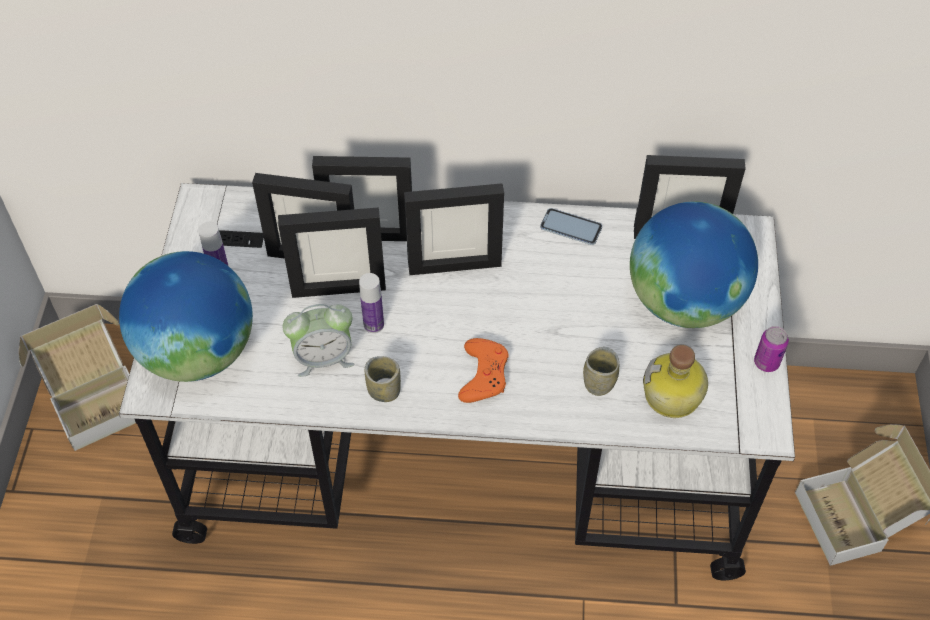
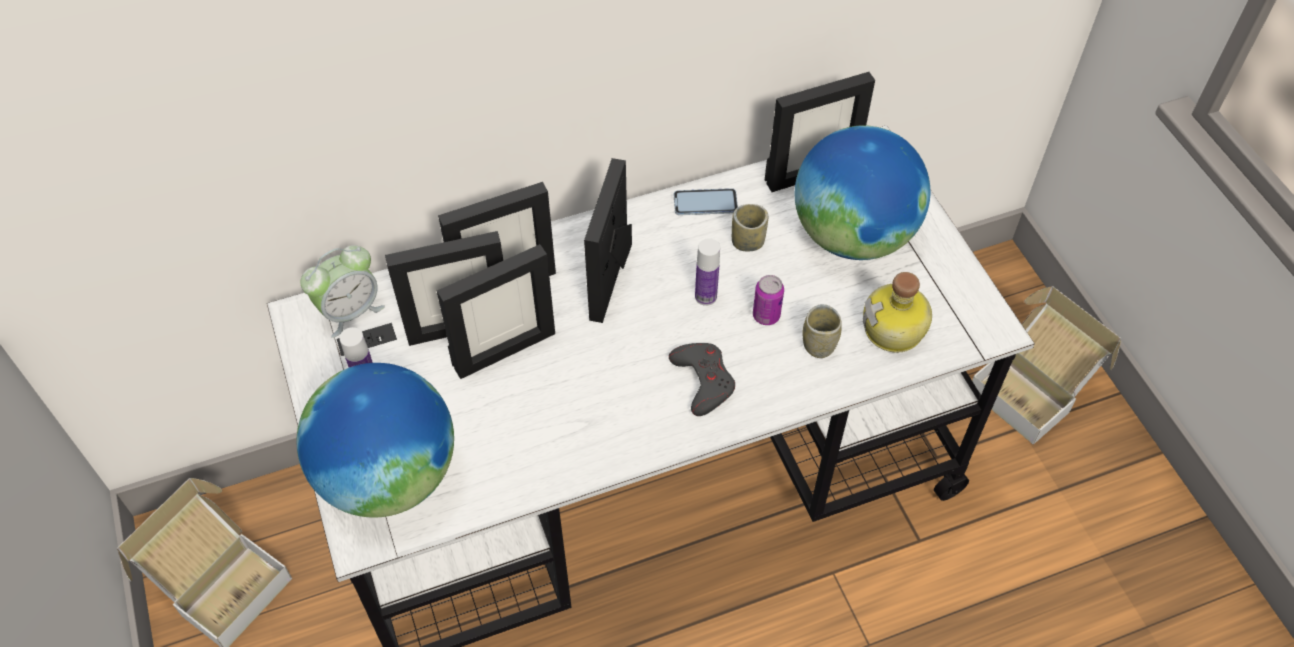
camera: 25 degrees left, 0 degrees up
(323, 358) = (529, 428): alarm clock -> alarm clock (350, 311)
(373, 325) = (563, 374): bottle -> bottle (705, 296)
(384, 391) = (612, 437): cup -> cup (747, 242)
(454, 264) = (611, 281): picture frame -> picture frame turned 135 degrees clockwise
(483, 374) = (703, 380): orange game controller -> grey game controller
(766, 362) = (959, 265): can -> can (766, 315)

